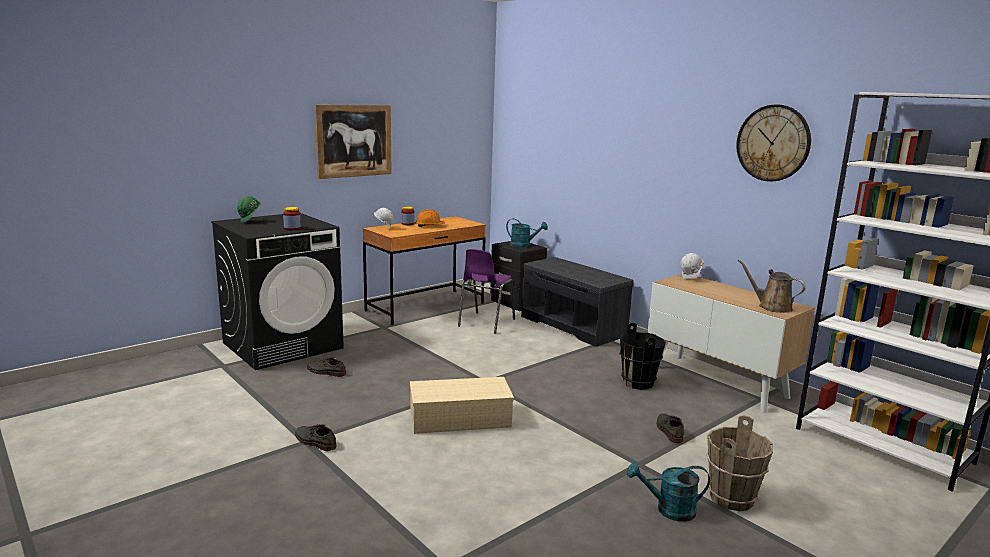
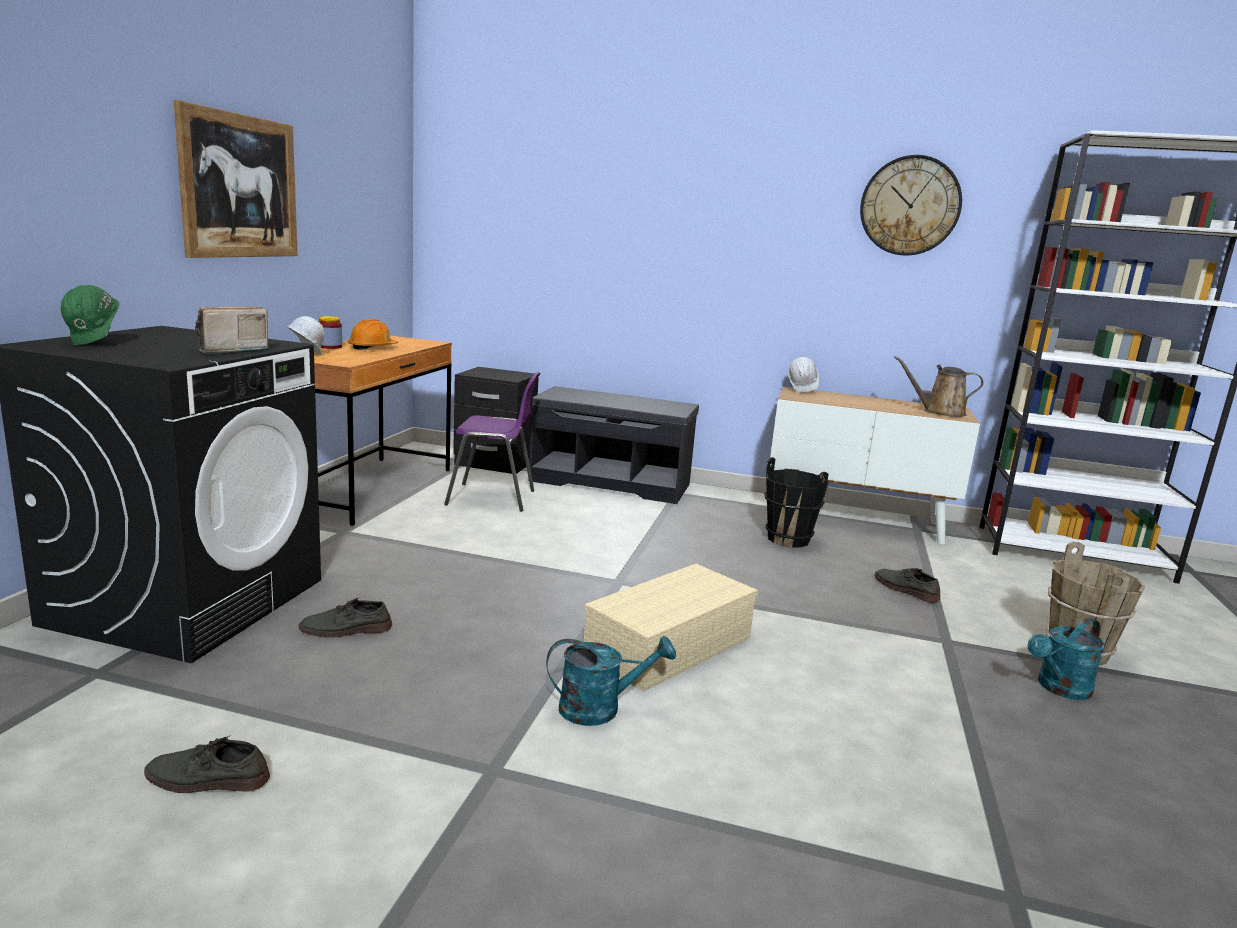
camera: 35 degrees left, 0 degrees up
(292, 228) = (228, 350): jar -> radio
(314, 441) = (508, 764): grey shoe -> grey shoe (206, 779)
(485, 323) = (493, 498): purple chair -> purple chair turned 75 degrees counterclockwise
(524, 245) = (504, 373): turquoise watering can -> turquoise watering can (600, 708)

